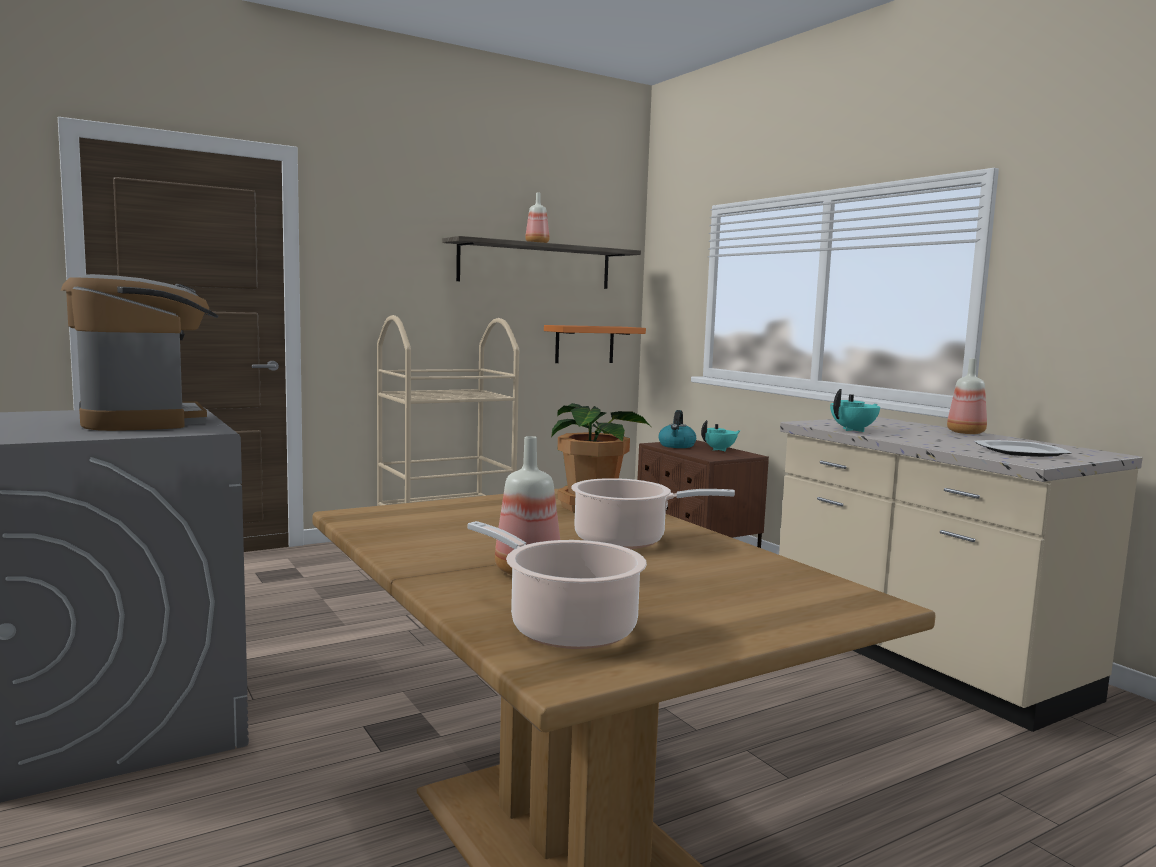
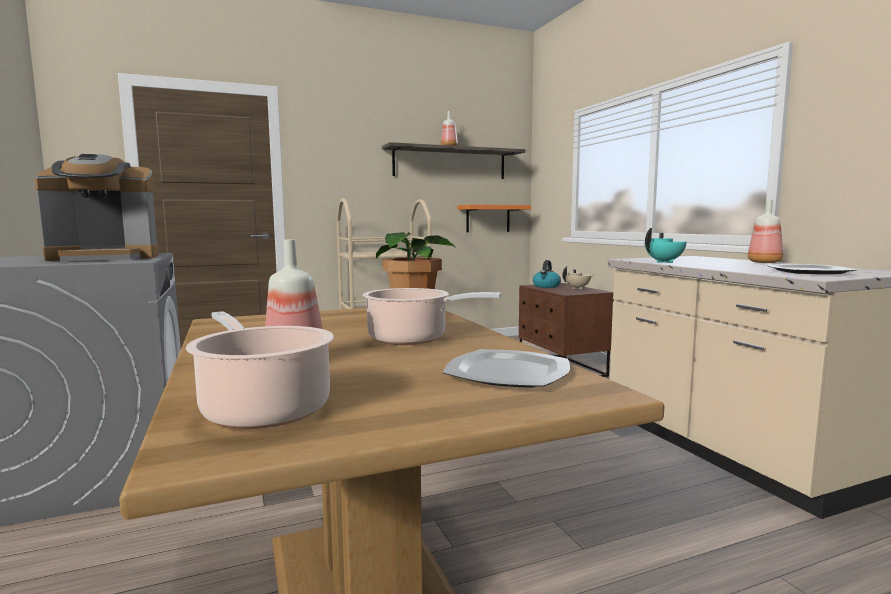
camera: 10 degrees right, 0 degrees up
(144, 421) = (106, 258): coffee machine -> coffee machine turned 90 degrees clockwise
(719, 449) = (578, 288): turquoise teapot -> beige teapot
(768, 583) = (506, 373): none -> plate

